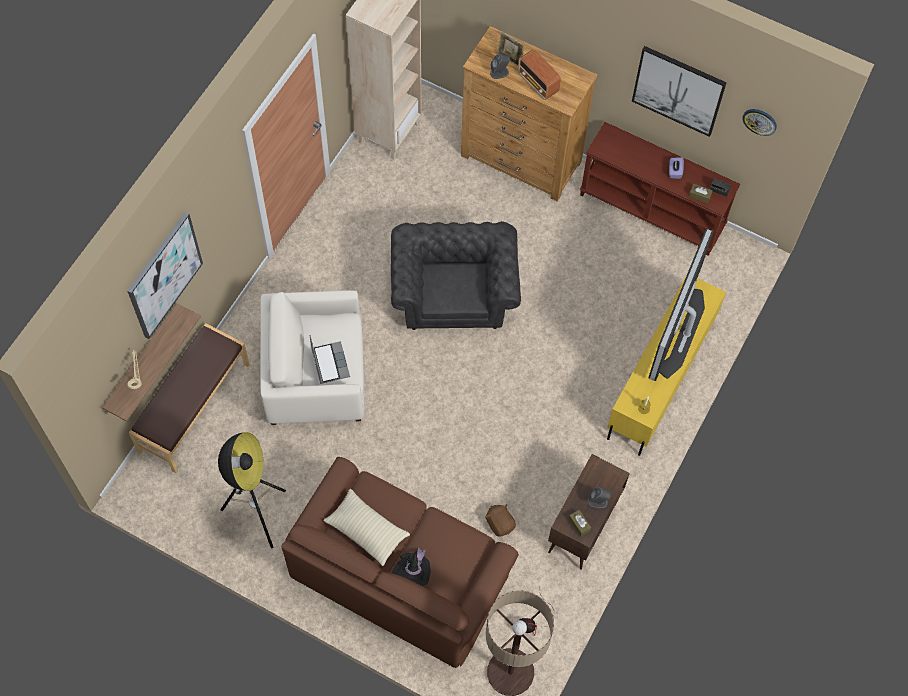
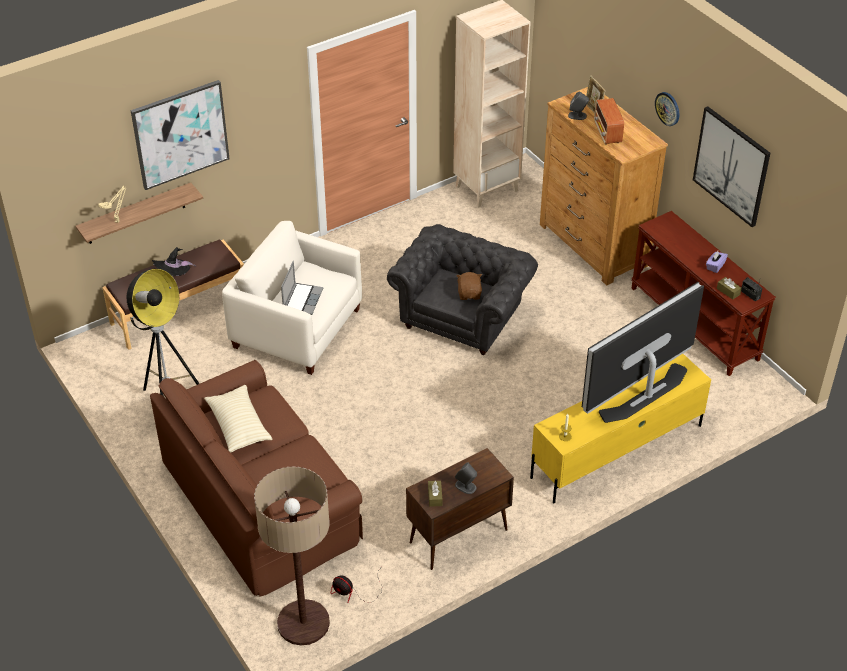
camera: 30 degrees right, 20 degrees down
(413, 573) = (255, 474): black hat -> black hat (174, 276)
(500, 523) = (380, 501): brown plush toy -> brown plush toy (469, 294)
(760, 121) = (795, 207): wall clock -> wall clock (668, 108)

